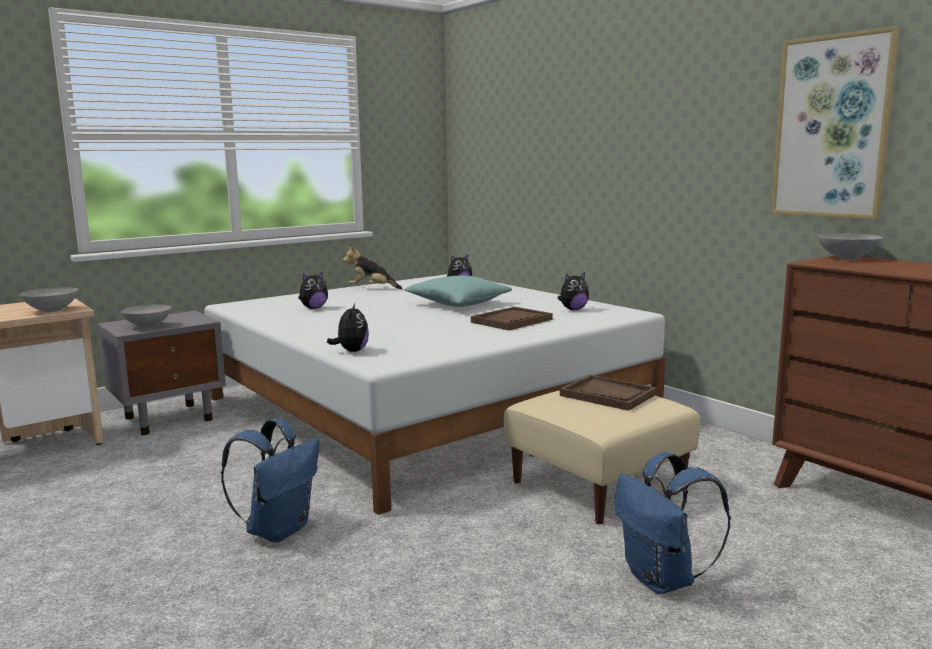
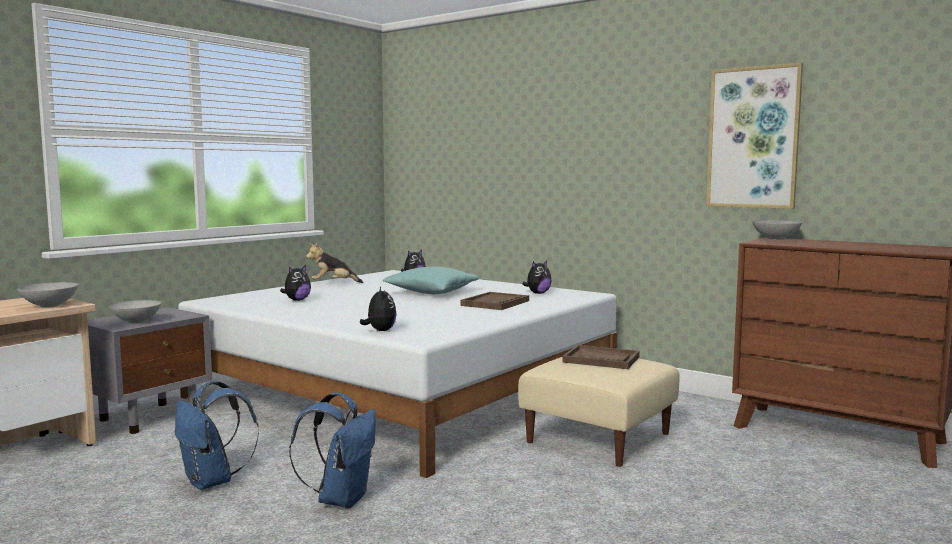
camera: 15 degrees left, 5 degrees down
(663, 580) = (696, 500): blue backpack -> blue backpack (212, 482)

